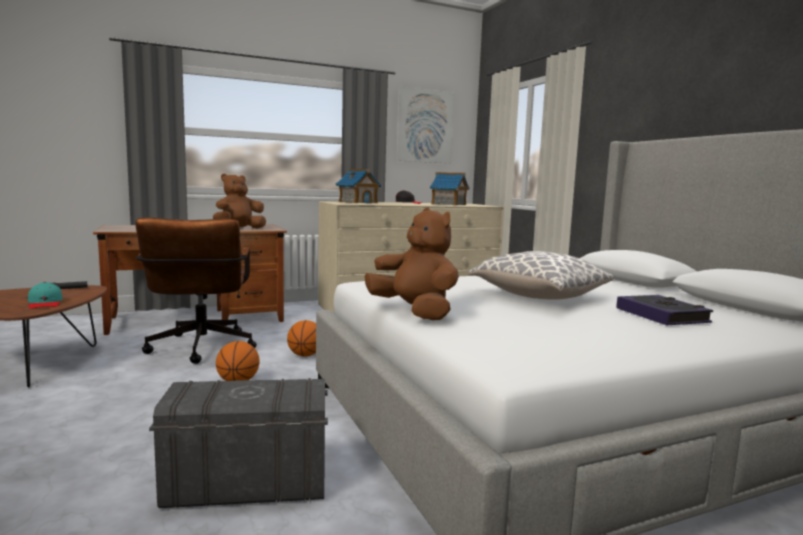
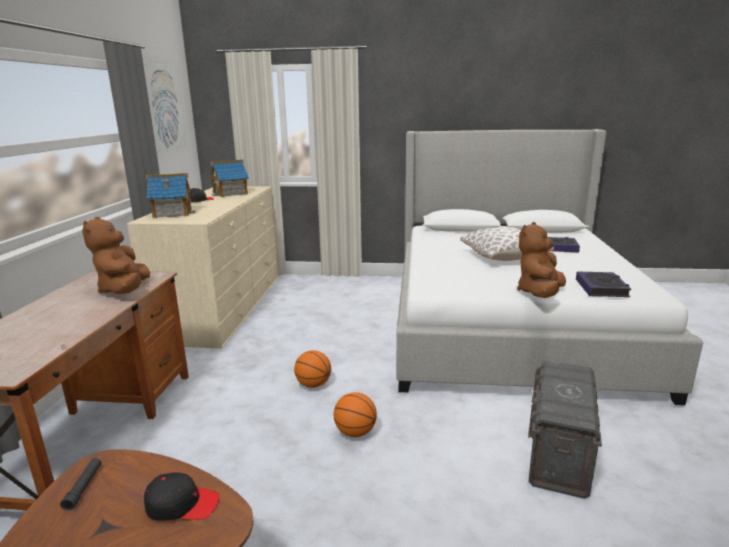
camera: 60 degrees left, 10 degrees up
(45, 303) = (182, 504): turquoise cap -> black cap
(200, 350) = (232, 446): brown office chair -> none
(414, 312) = (539, 293): brown plush toy -> brown plush toy turned 45 degrees counterclockwise
(489, 336) = (601, 288): none -> book

